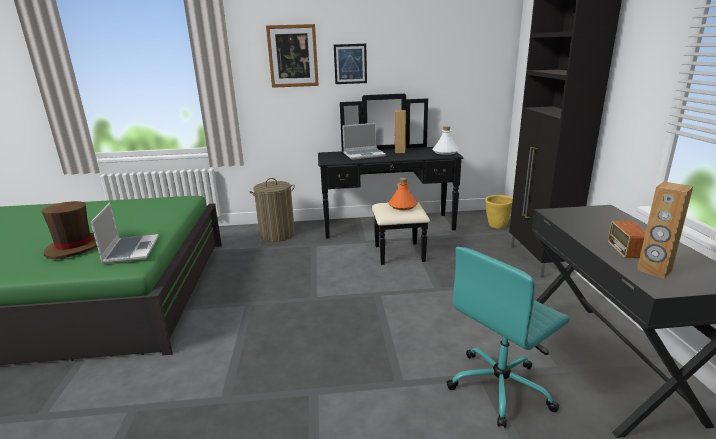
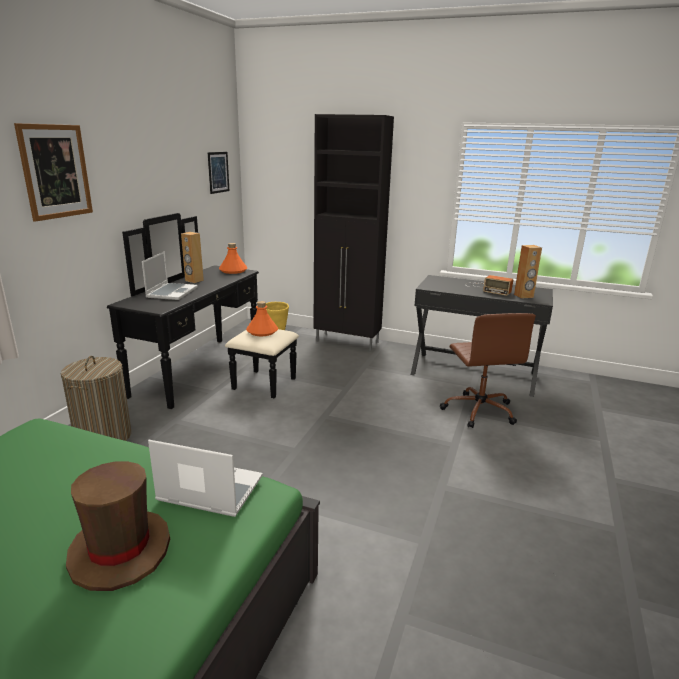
camera: 65 degrees left, 0 degrees up
(350, 64) = (121, 180): picture -> picture (218, 172)
(445, 152) = (233, 271): white bottle -> orange bottle
(501, 387) = (479, 410): turquoise office chair -> brown office chair

